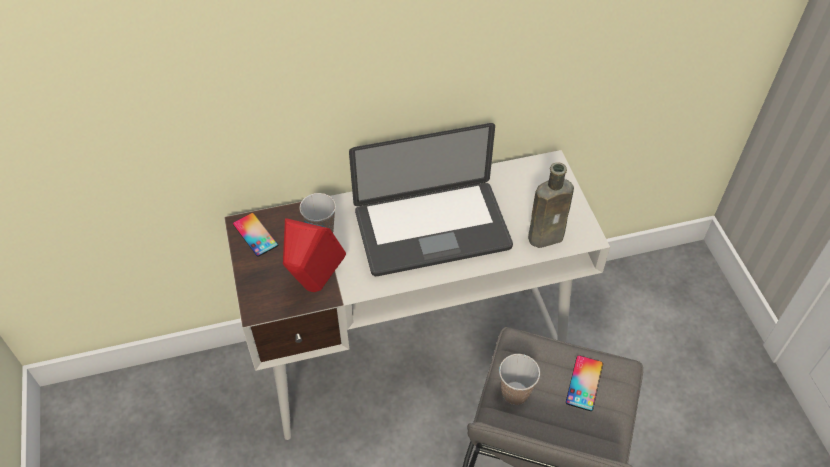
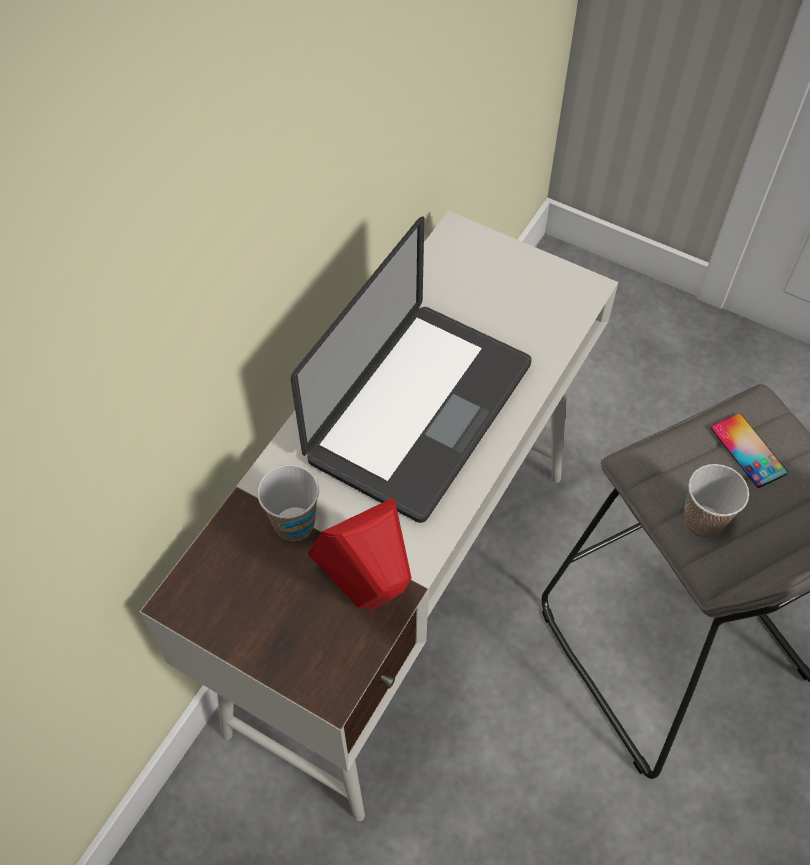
camera: 45 degrees left, 5 degrees up
(255, 234) = (213, 598): phone -> none
(548, 236) = (548, 319): brown bottle -> none

